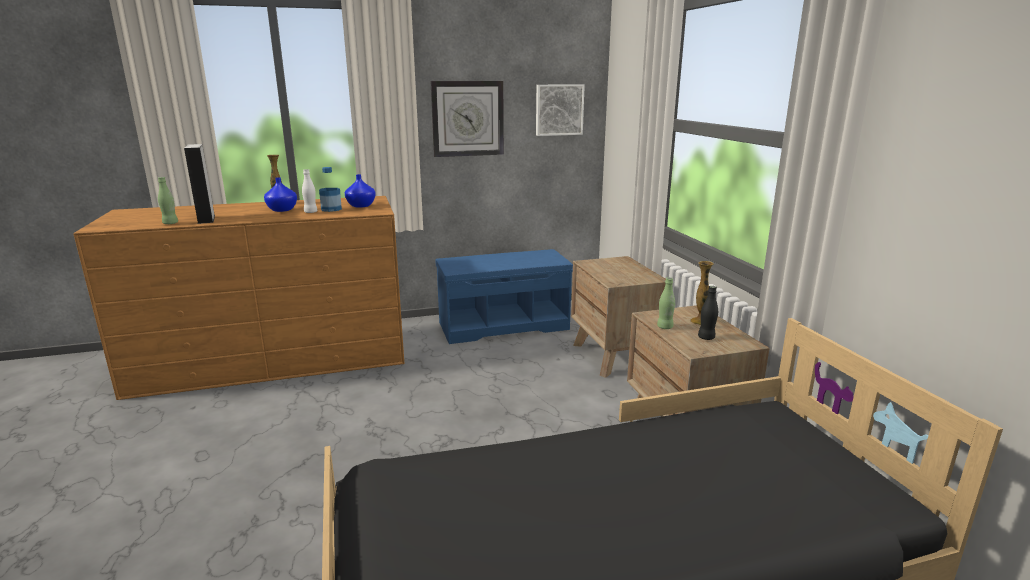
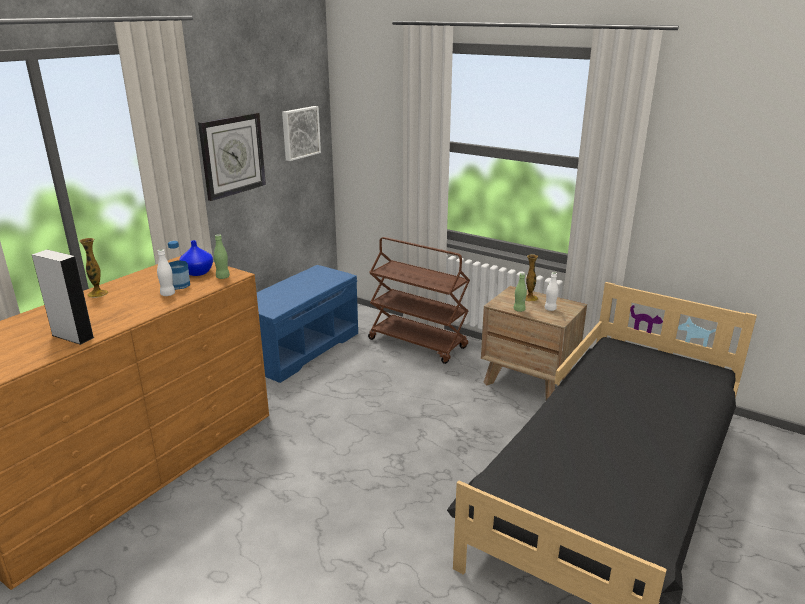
camera: 40 degrees left, 5 degrees up
(170, 223) = (44, 354): green bottle -> green bottle (223, 277)
(282, 210) = (127, 300): blue vase -> none
(614, 356) = (418, 343): brown nightstand -> brown cart
(706, 337) = (550, 309): black bottle -> white bottle

